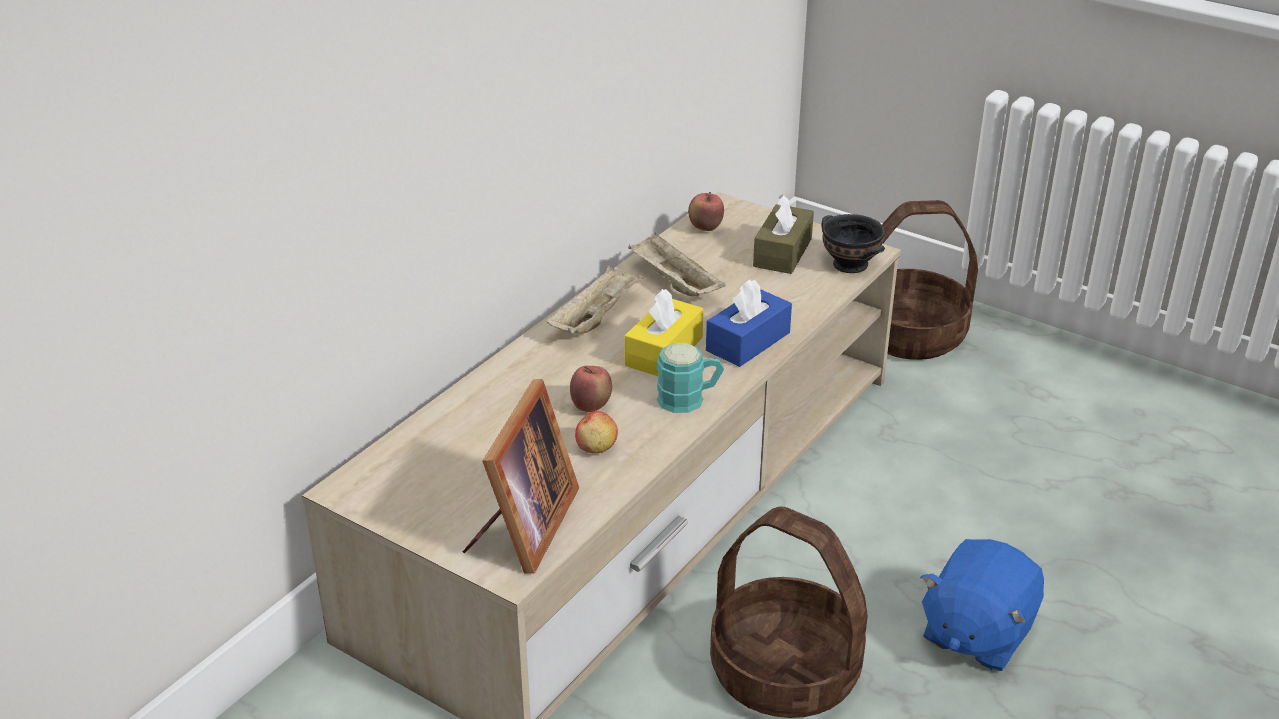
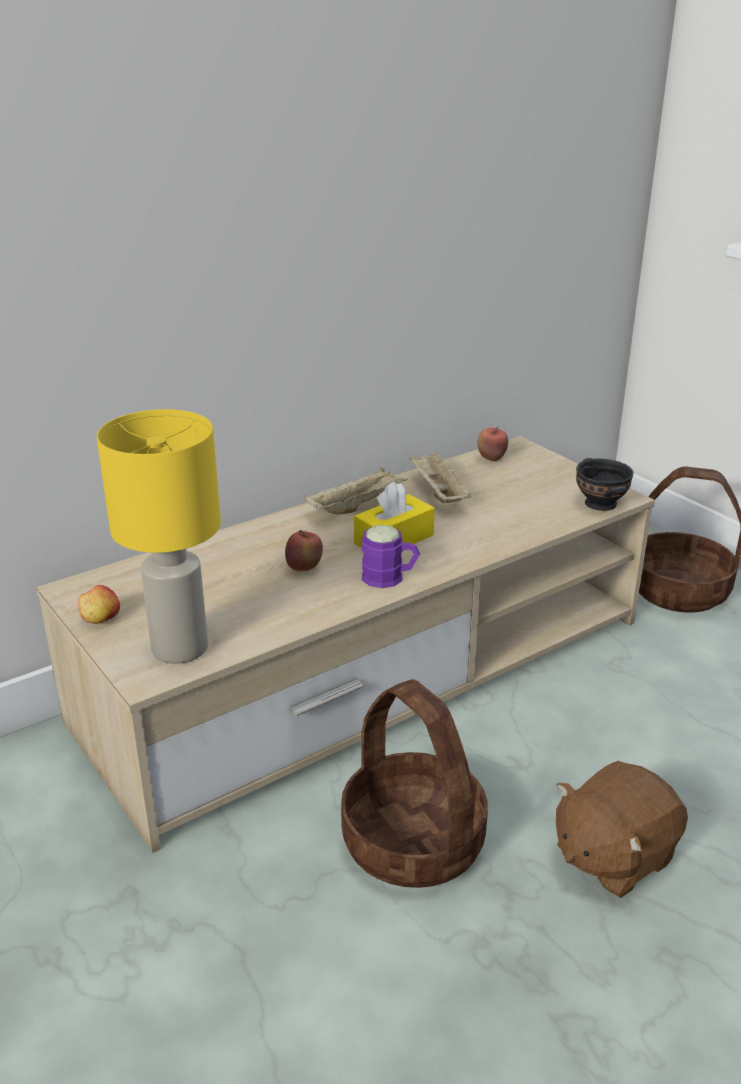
camera: 20 degrees right, 5 degrees down
(523, 528) = (180, 647): picture frame -> yellow table lamp
(597, 447) = (286, 599): apple -> apple (101, 619)
(689, 399) = (390, 578): turquoise mug -> purple mug
(748, 342) = (471, 545): blue tissue box -> none
(782, 252) = (546, 485): brown tissue box -> none
(975, 633) = (612, 856): blue plush toy -> brown plush toy

